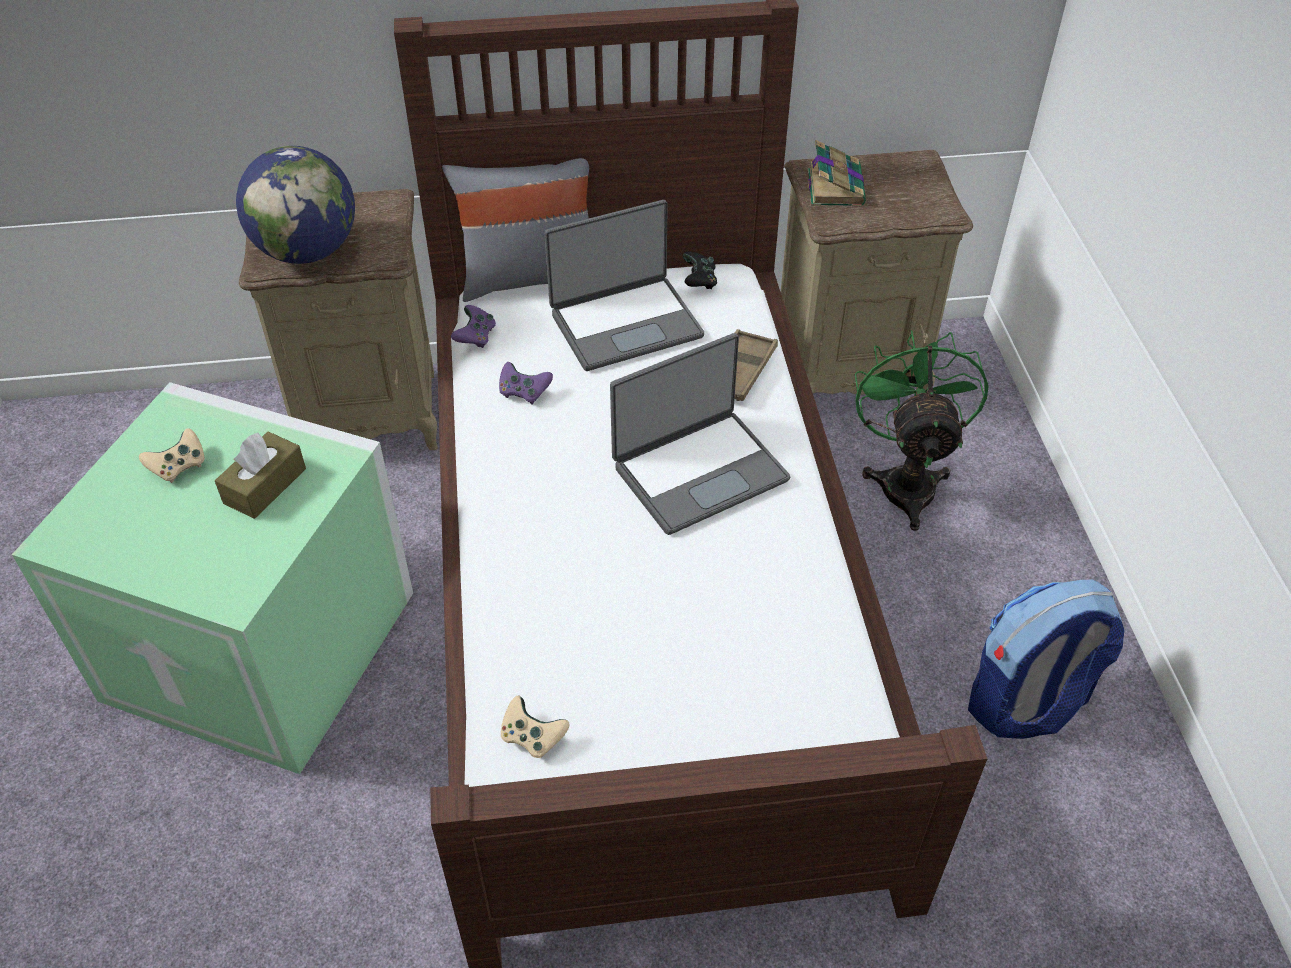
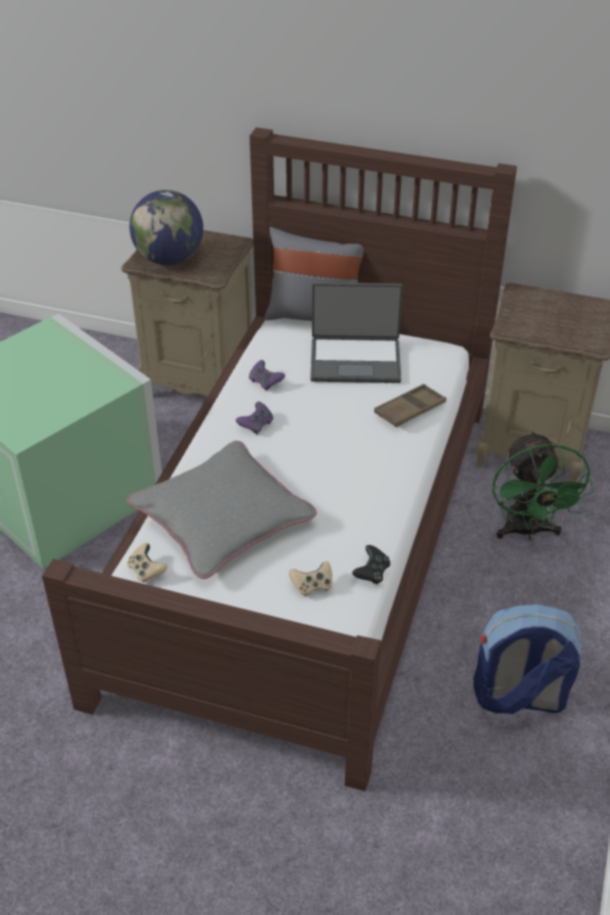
camera: 25 degrees right, 5 degrees down
(179, 467) = (35, 359): beige game controller -> beige game controller (312, 586)
(265, 486) = (73, 383): brown tissue box -> none
(475, 337) = (257, 342): purple game controller -> purple game controller (256, 425)
(590, 614) = (222, 518): none -> grey pillow
(698, 471) = (342, 460): laptop -> none
(699, 281) = (422, 348): black game controller -> black game controller (372, 573)
(835, 186) = (528, 306): book -> none
(906, 480) = (527, 531): green fan -> green fan turned 150 degrees clockwise

